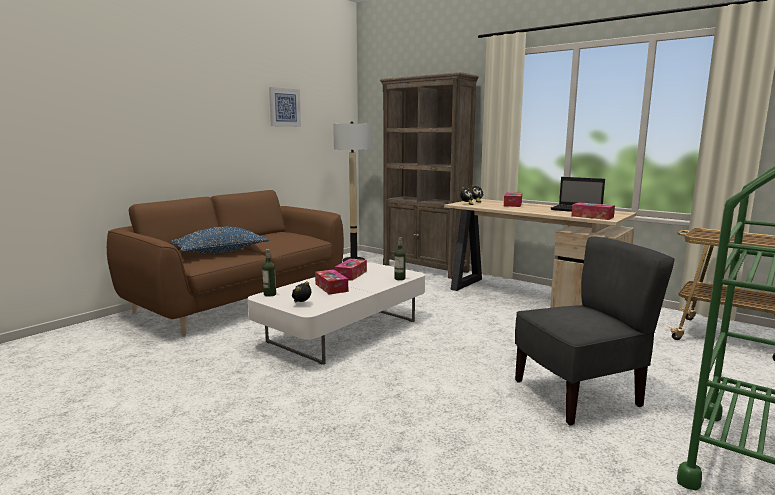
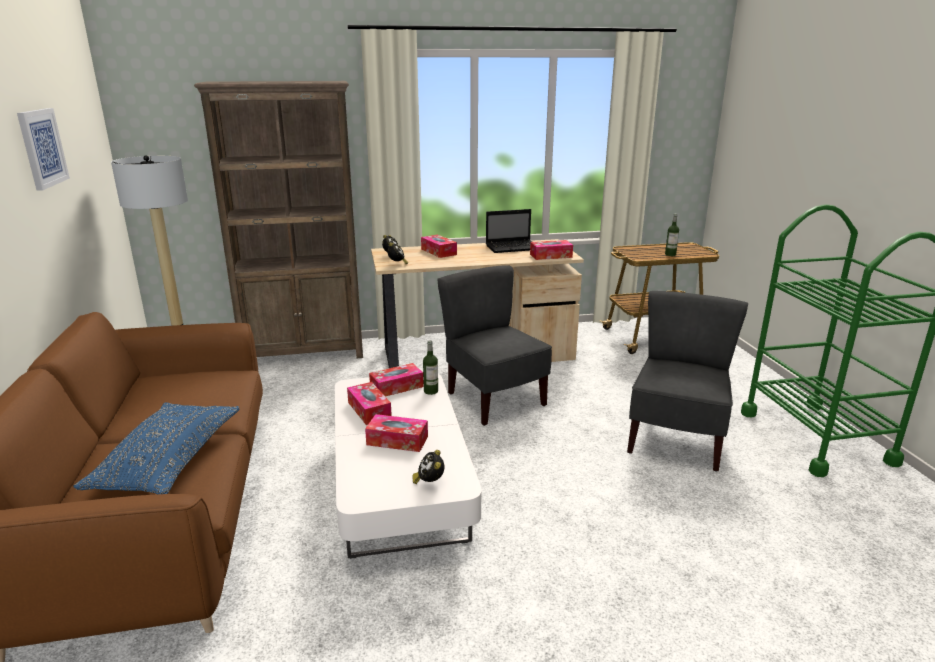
camera: 50 degrees left, 10 degrees up
(270, 294) = (357, 491): bottle -> bottle (670, 254)
(387, 272) = (396, 387): none -> tissue box
(485, 321) = (494, 400): none -> grey chair

